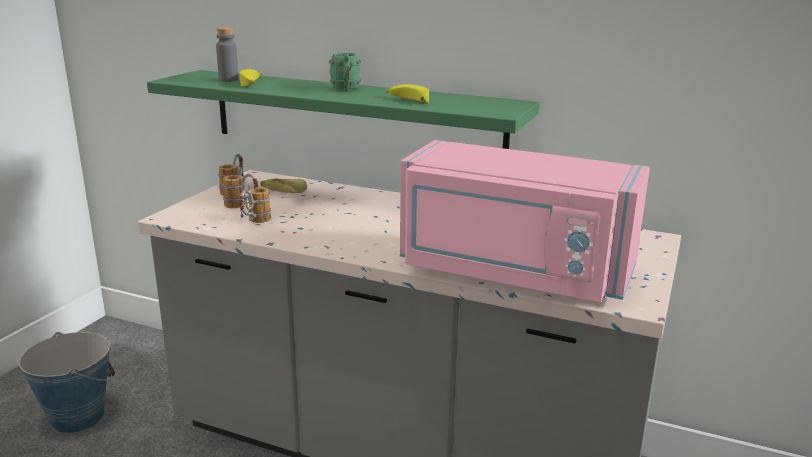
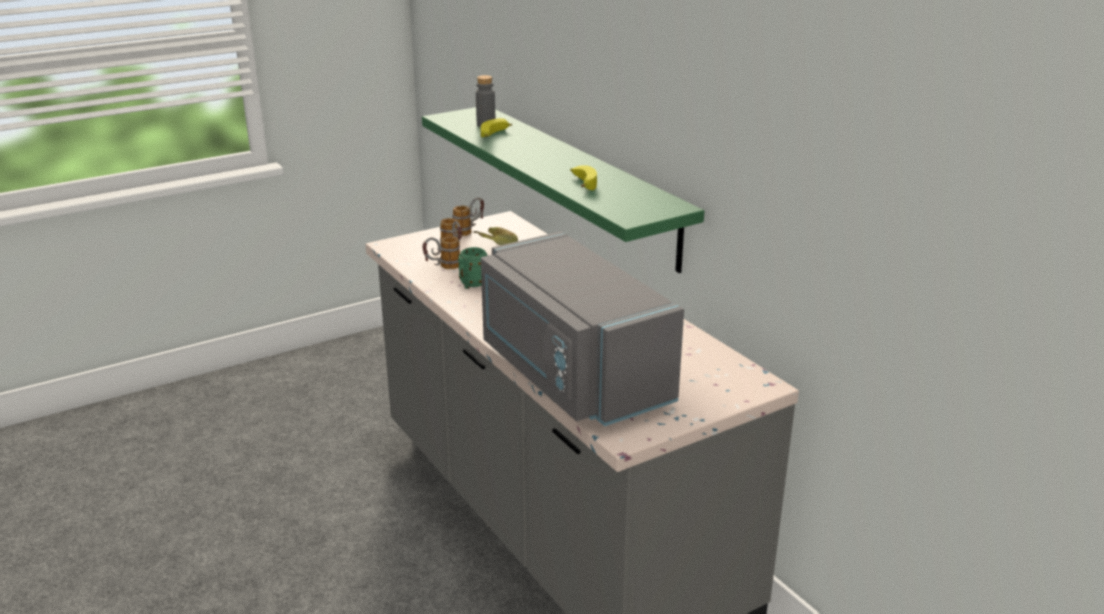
camera: 35 degrees right, 5 degrees up
(77, 417) = (341, 395): bucket -> none
(345, 89) = (558, 157): green mug -> green mug (471, 285)
(512, 272) = (570, 374): pink microwave -> grey microwave

